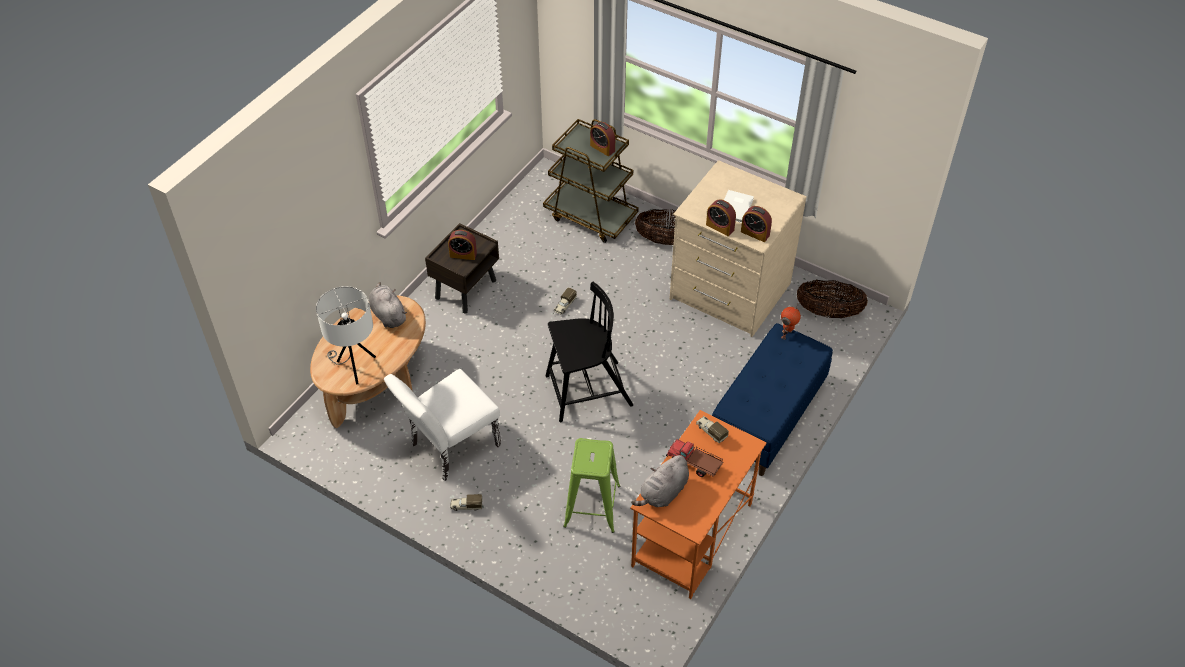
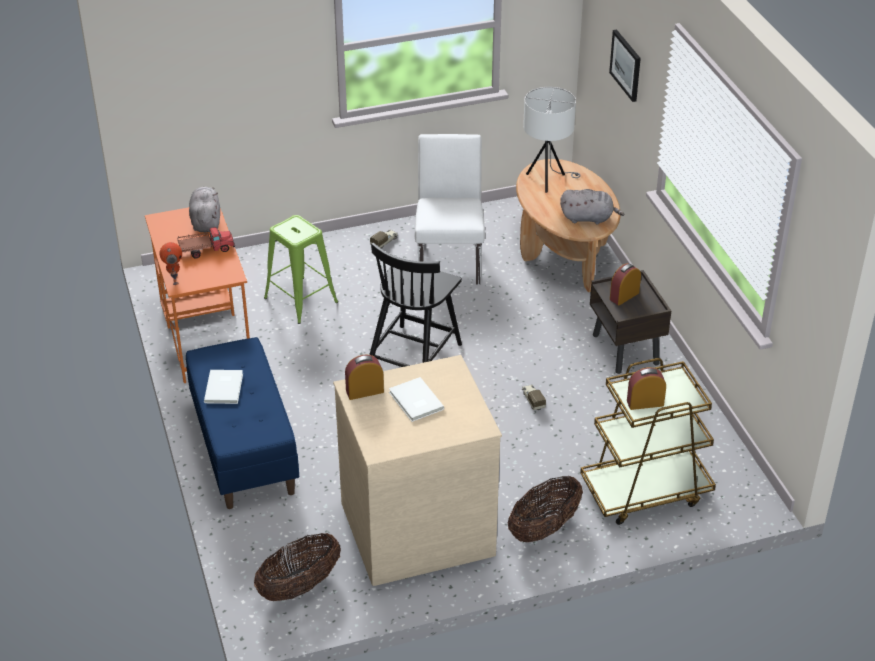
camera: 130 degrees right, 10 degrees down
(311, 221) = (626, 65): none -> picture
(711, 431) = (219, 273): toy truck -> none
(720, 227) = (403, 373): alarm clock -> none
(777, 390) = (225, 387): none -> white book
(787, 335) = (271, 436): toy robot -> toy robot (174, 279)

